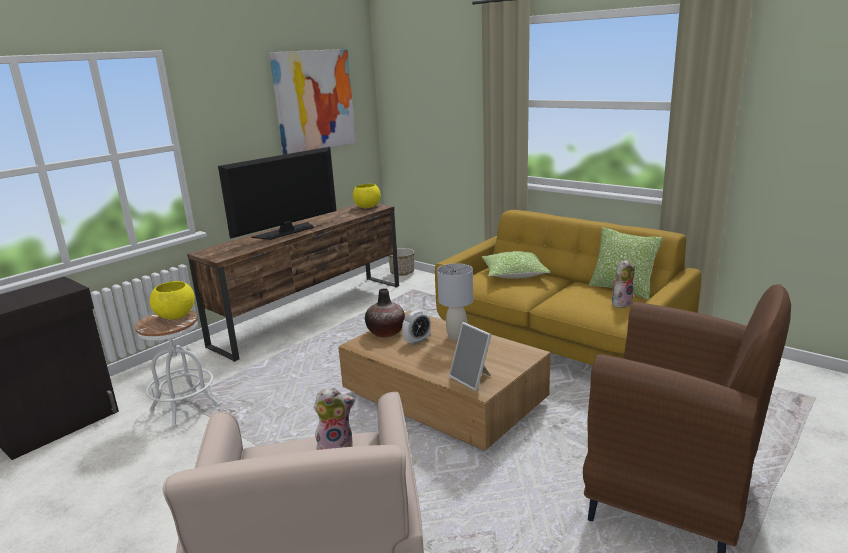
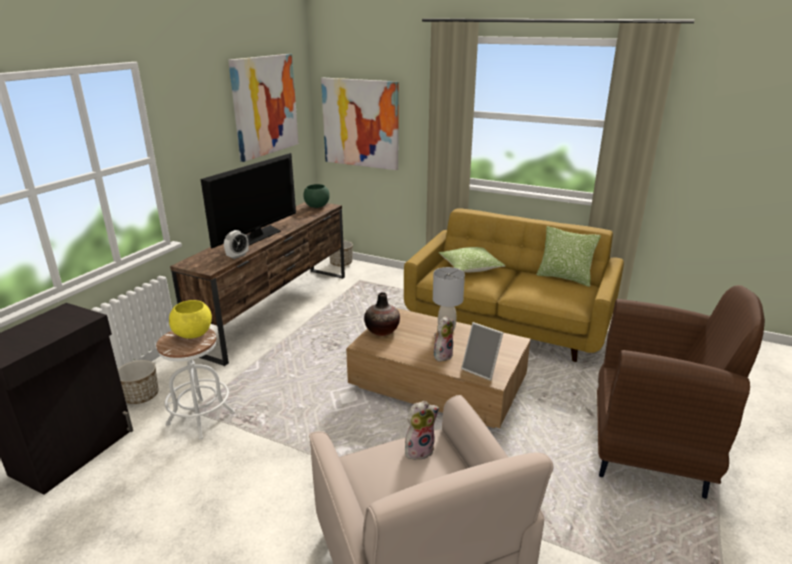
camera: 15 degrees left, 5 degrees up
(143, 382) = (141, 396): none -> planter
(367, 207) = (317, 207): yellow bowl -> green bowl
(417, 341) = (414, 337): alarm clock -> alarm clock (237, 256)
(420, 120) = (360, 123): none -> picture
(621, 303) = (571, 291): plush toy -> plush toy (442, 355)

